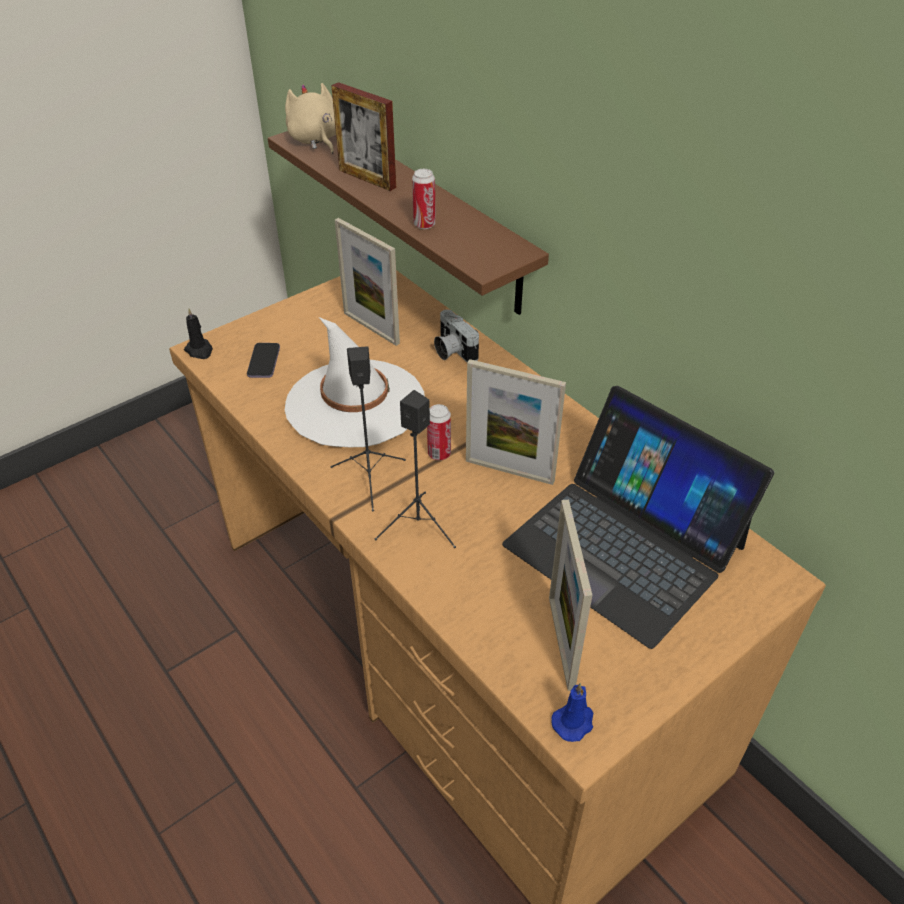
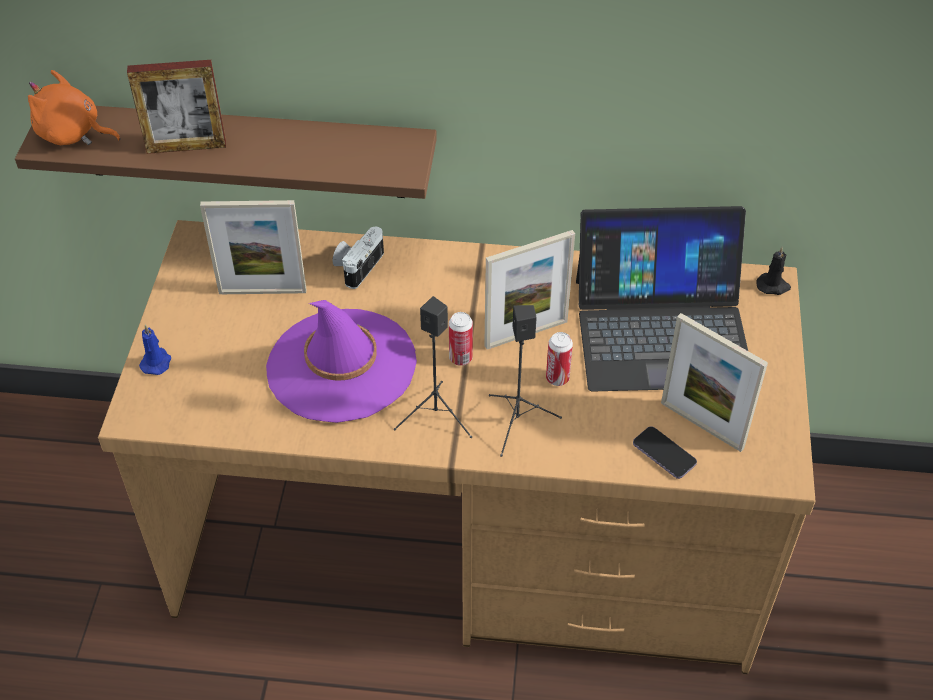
camera: 45 degrees left, 5 degrees up
(199, 351) = (134, 418): black candle -> black candle (773, 286)
(264, 362) = (210, 386): phone -> phone (664, 454)
(316, 140) = (73, 134): beige plush toy -> orange plush toy
(355, 403) = (341, 365): white hat -> purple hat
(424, 224) = (304, 162): can -> can (557, 378)
(452, 350) = (357, 265): camera -> camera turned 105 degrees clockwise
(574, 722) = (766, 467): blue candle -> blue candle (156, 362)

